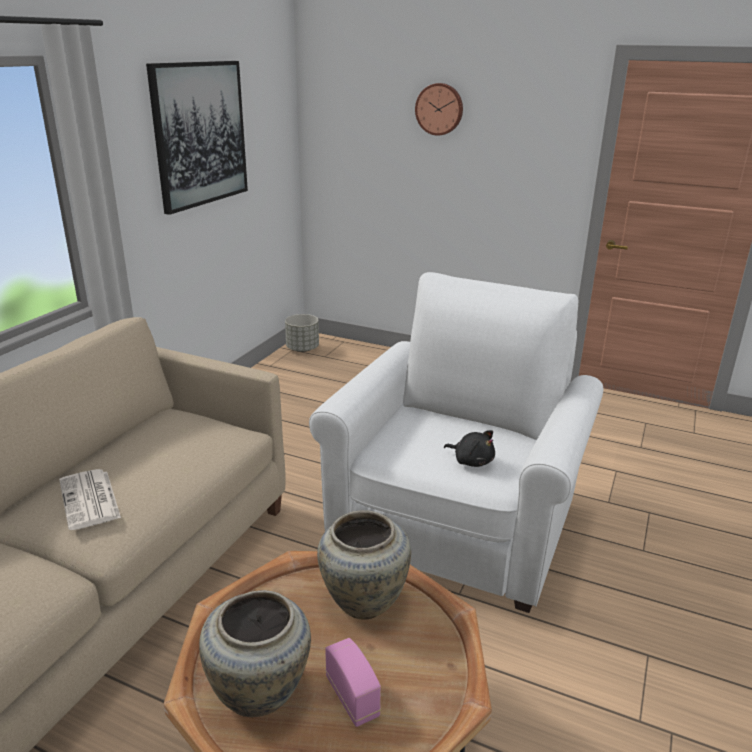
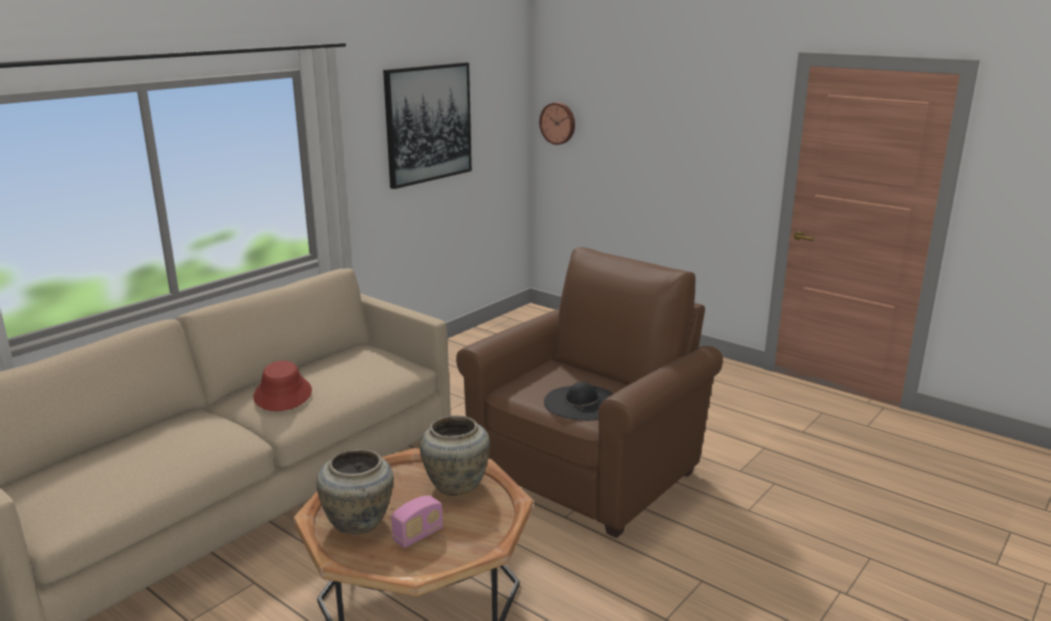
camera: 15 degrees right, 5 degrees down
(90, 500) = (283, 394): newspaper -> red hat
(303, 349) = (520, 318): grey planter -> none
(352, 697) = (418, 535): radio -> radio turned 60 degrees clockwise
(439, 109) = (648, 104): wall clock -> wall clock (558, 123)
(458, 524) = (591, 470): white armchair -> brown armchair
(471, 461) = (581, 403): black plush toy -> black hat

